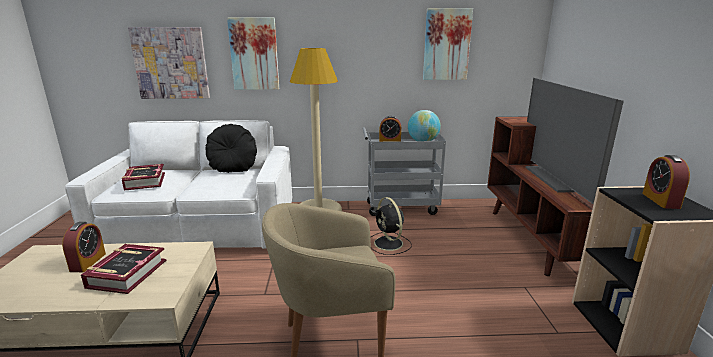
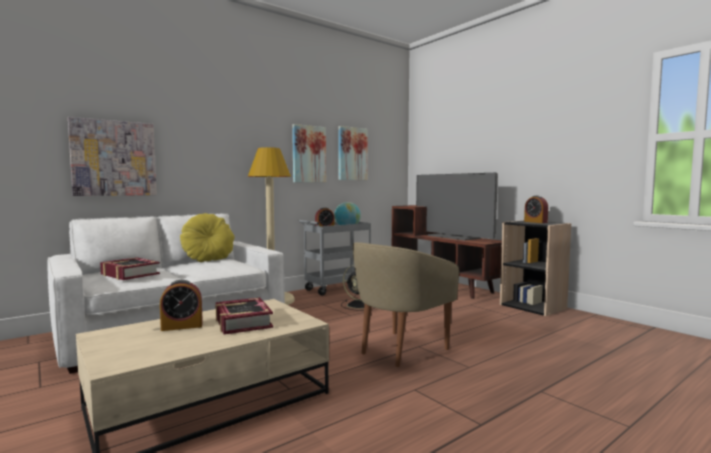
camera: 35 degrees left, 15 degrees down
(88, 262) = (182, 326): alarm clock -> alarm clock turned 105 degrees clockwise
(233, 170) = (208, 260): black pillow -> yellow pillow
(254, 54) = (204, 153): picture -> picture (308, 154)

